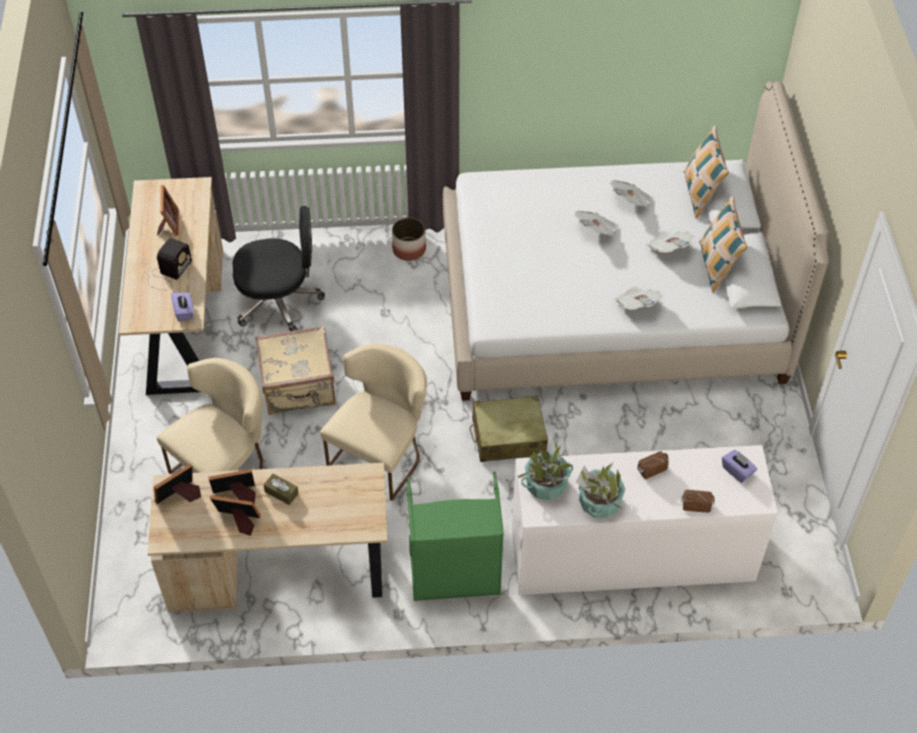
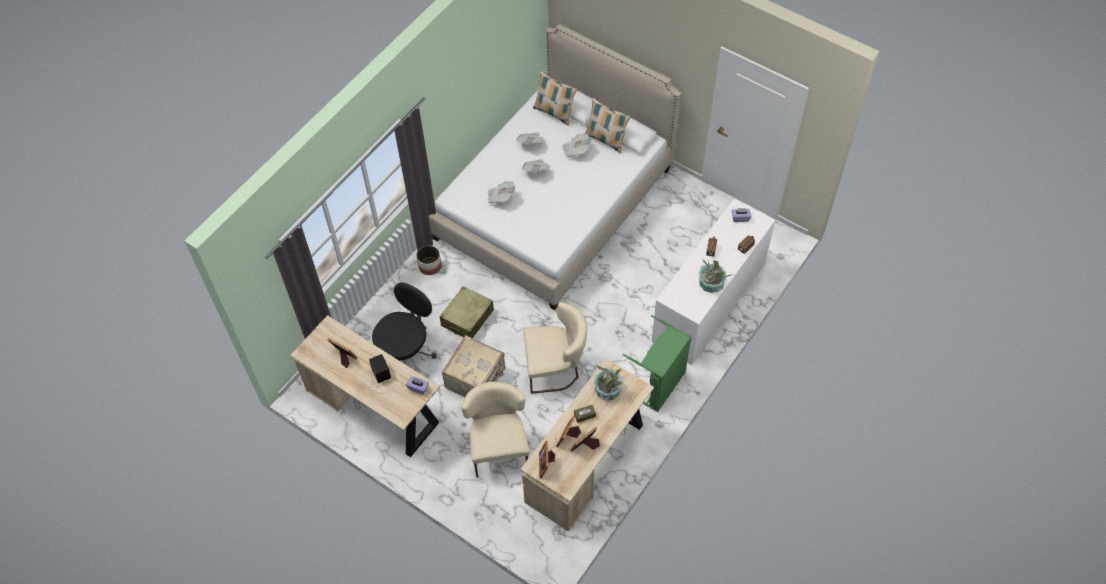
camera: 50 degrees left, 5 degrees up
(381, 454) = (555, 368): beige chair -> beige chair turned 105 degrees clockwise
(508, 437) = (595, 305): beige suitcase -> beige suitcase (467, 318)
(546, 485) = (682, 298): potted plant -> potted plant (608, 390)
(637, 305) = (599, 188): newspaper -> newspaper (501, 197)

